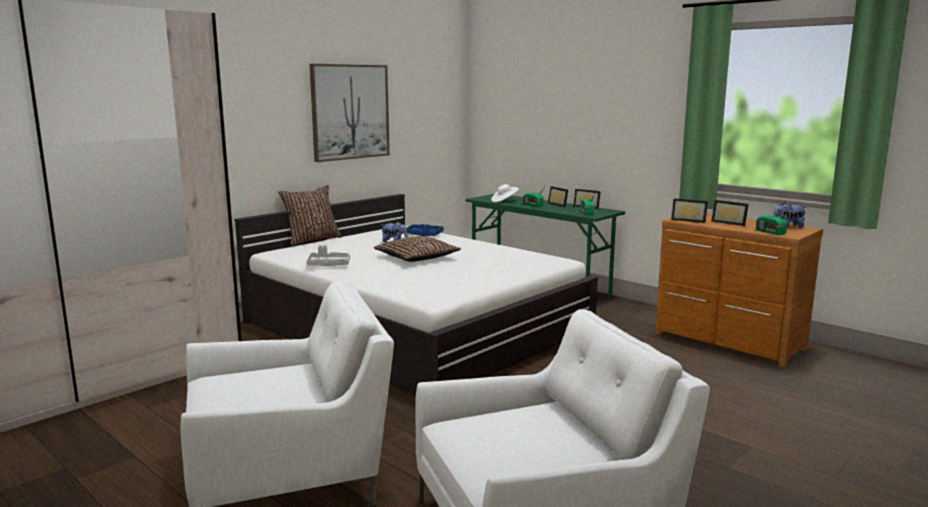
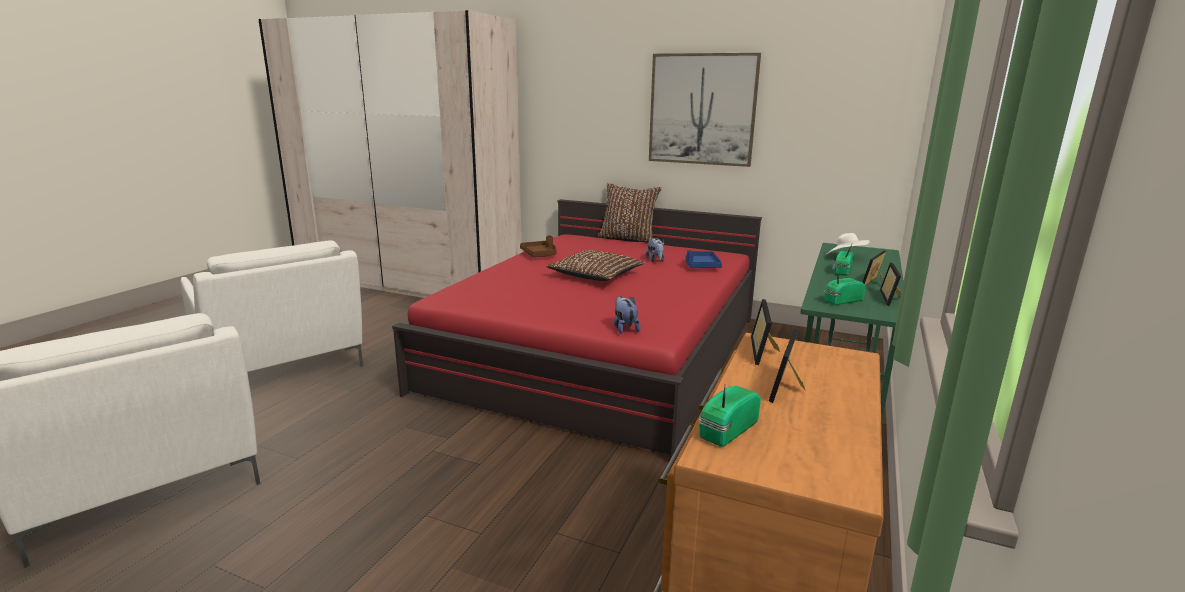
camera: 70 degrees right, 5 degrees up
(328, 265) = (540, 254): grey tray -> brown tray
(414, 328) = (602, 352): white bed -> red bed
(787, 227) = (831, 457): plush toy -> plush toy (624, 328)

